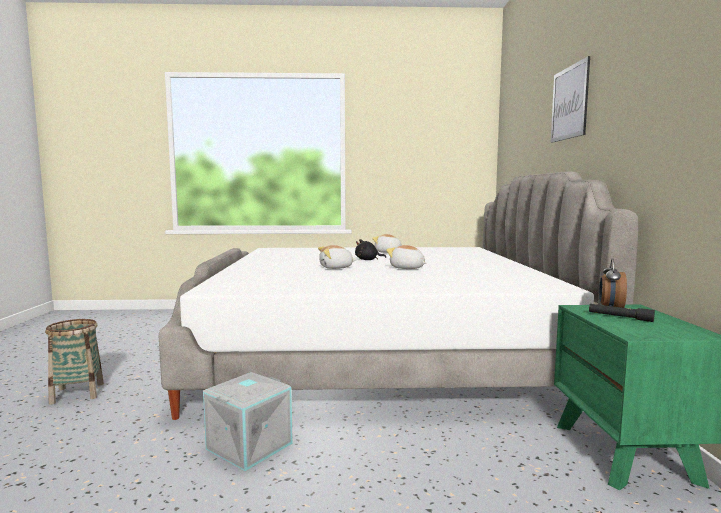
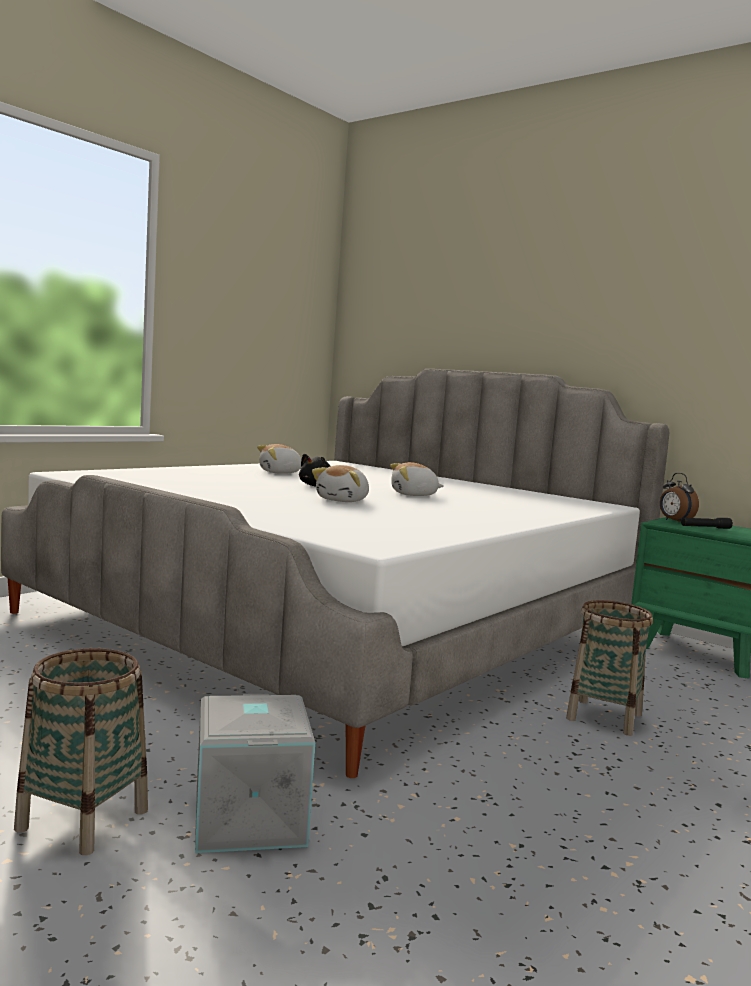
camera: 50 degrees left, 0 degrees up
(249, 445) = (505, 760): grey storage box -> grey storage box (246, 818)
(378, 453) = (604, 717): none -> basket
(569, 103) = (533, 294): picture -> none

